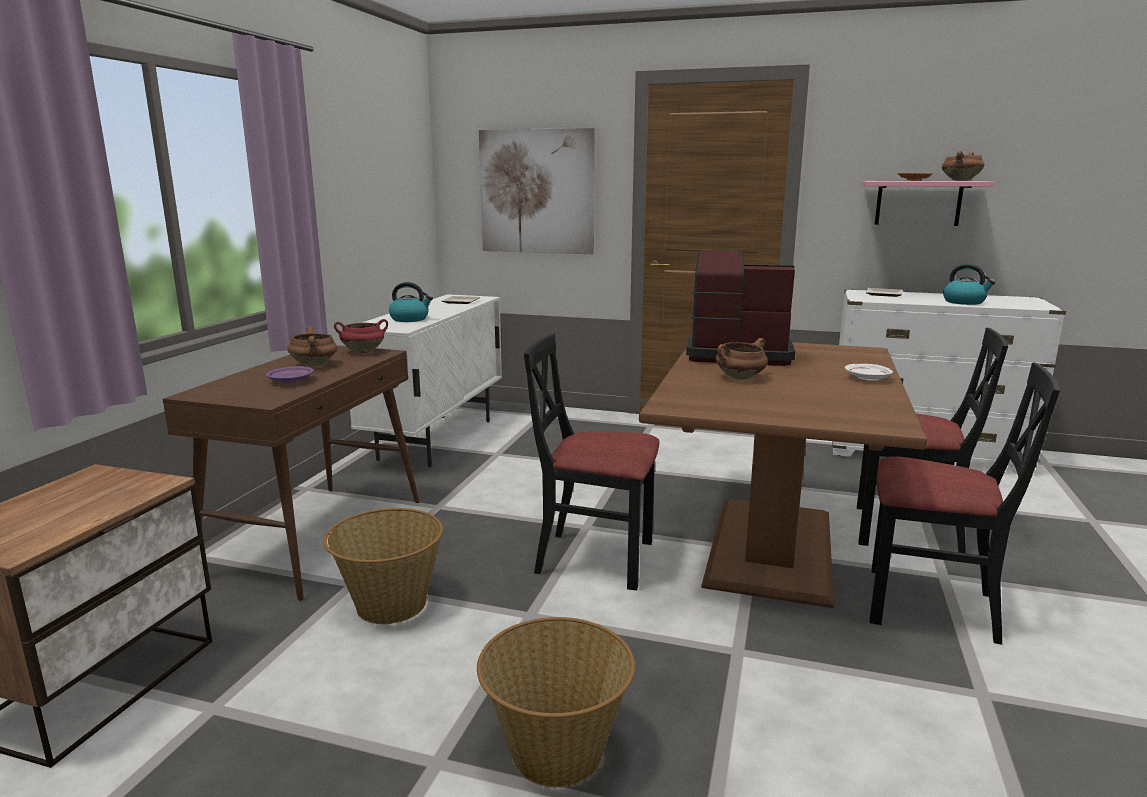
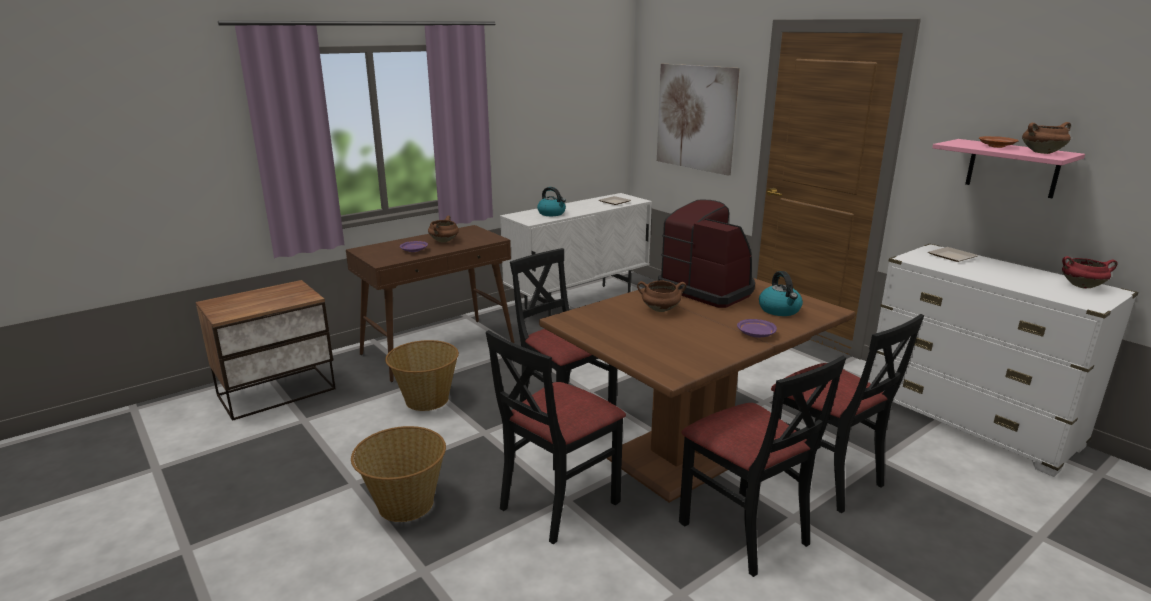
camera: 35 degrees right, 5 degrees up
(363, 352) = (485, 236): red cooking pot -> red cooking pot (1082, 286)
(735, 659) = (558, 503): none -> black chair
(867, 378) = (755, 334): white plate -> purple plate
(964, 302) = (1014, 281): kettle -> kettle (780, 310)

